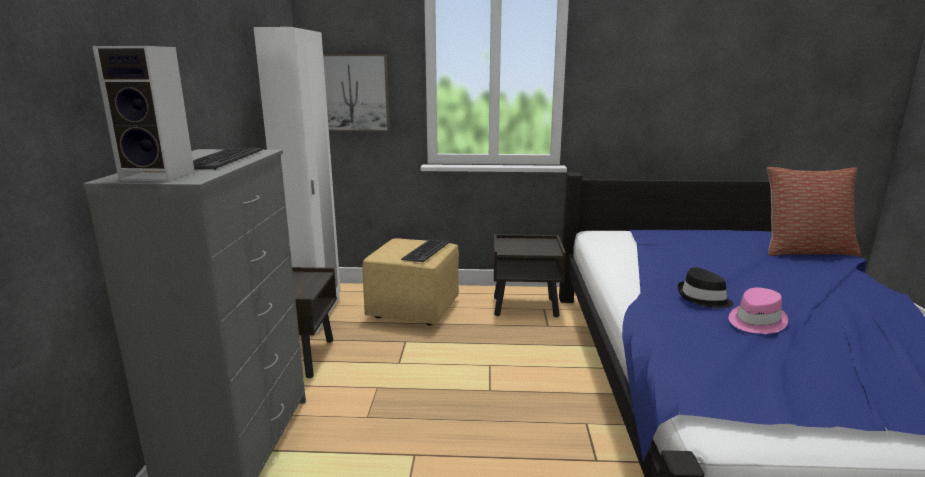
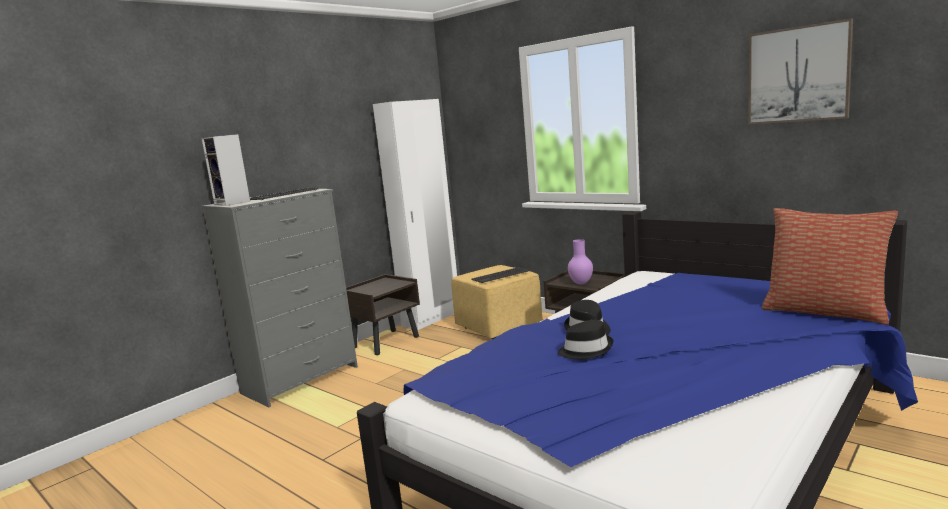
camera: 40 degrees right, 5 degrees down
(351, 93) = (476, 142): picture -> picture (798, 74)
(530, 250) = (580, 283): none -> purple vase
(755, 321) = (586, 350): pink hat -> black hat

